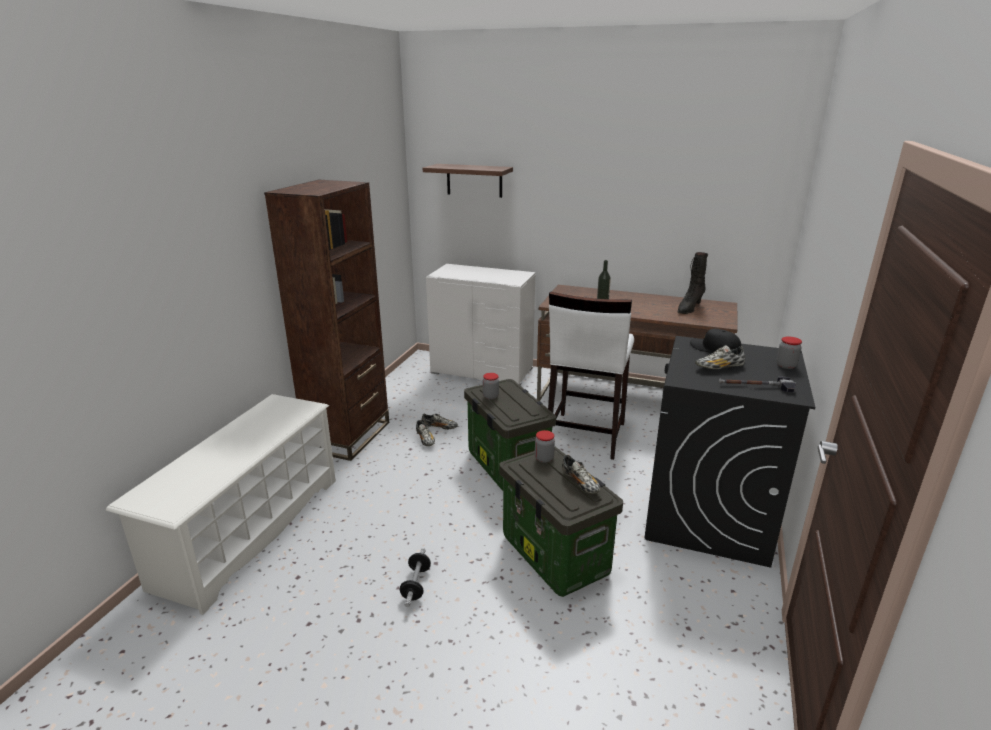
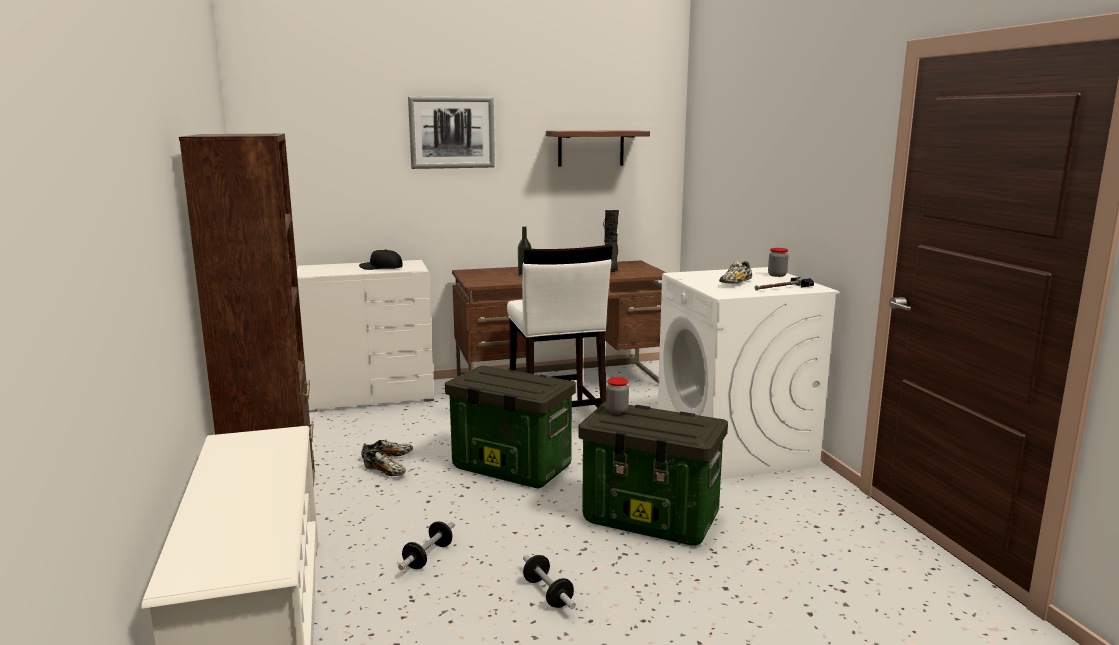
camera: 35 degrees left, 10 degrees down
(380, 519) = (428, 557): none -> dumbbell
(474, 180) = (331, 154): shelf -> shelf (591, 148)
(490, 396) = (486, 381): jar -> none
(569, 167) = (452, 132): none -> picture
(580, 483) = (676, 417): shoe -> none
(708, 515) = (735, 448): black washing machine -> white washing machine
(714, 349) = (709, 275): black cap -> black cap (381, 267)

